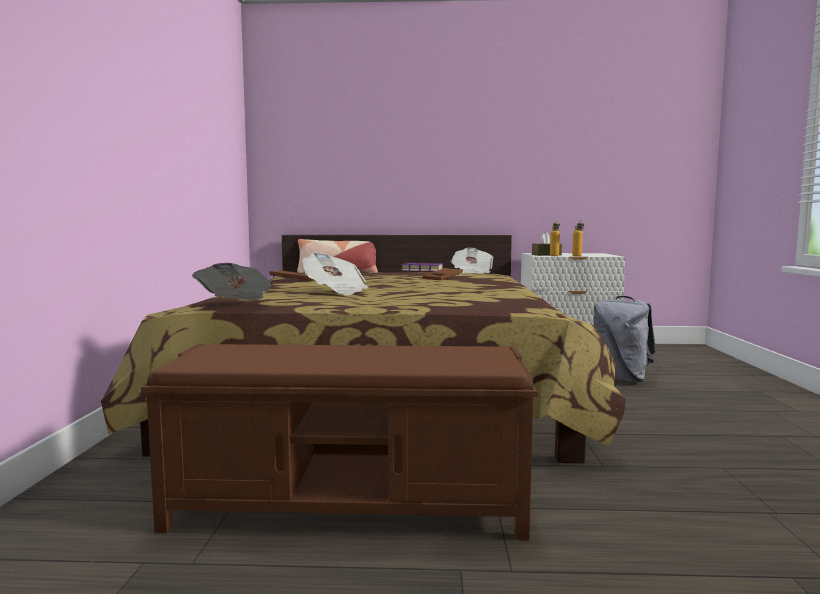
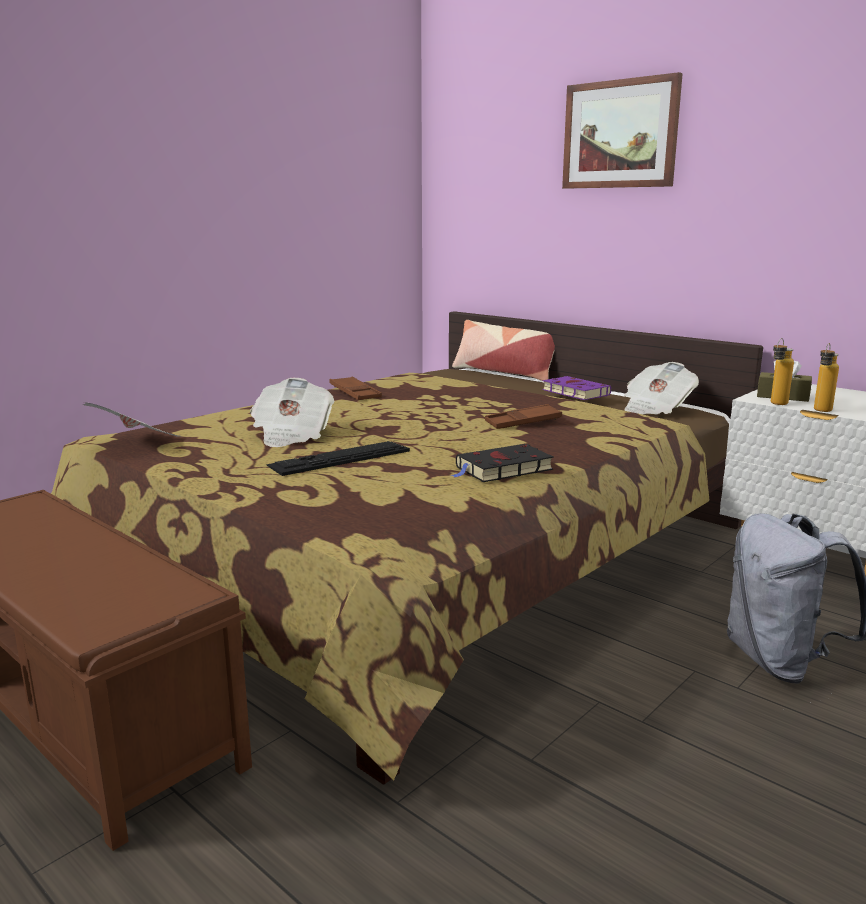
camera: 40 degrees right, 10 degrees up
(407, 293) = (340, 458): none -> keyboard
(410, 116) = (620, 134): none -> picture
(501, 288) = (502, 469): none -> black book

